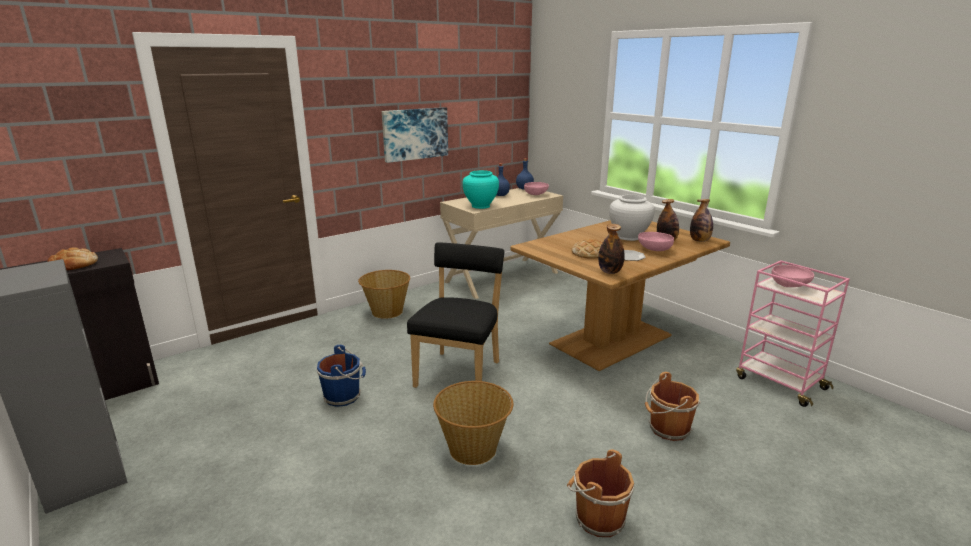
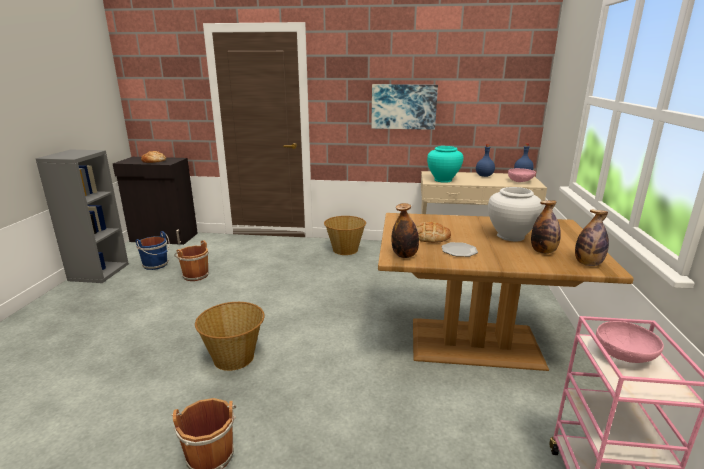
camera: 45 degrees right, 0 degrees up
(344, 396) = (234, 289): blue bucket -> blue bucket (156, 265)
(460, 372) = (316, 307): black chair -> none
(654, 250) = (503, 254): pink bowl -> none
(667, 429) = (380, 439): brown bucket -> brown bucket (195, 275)

